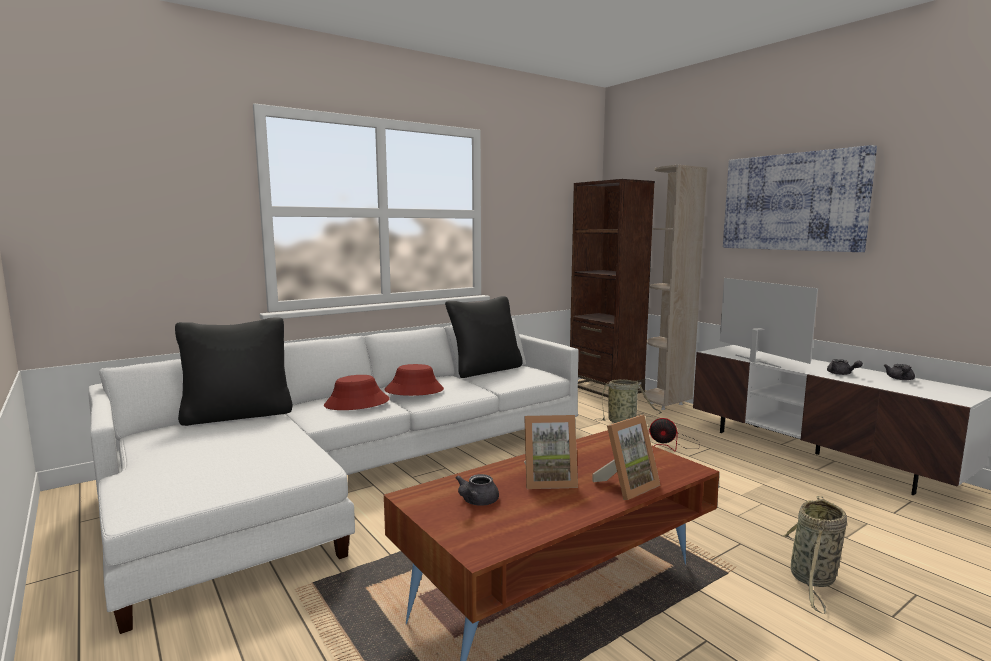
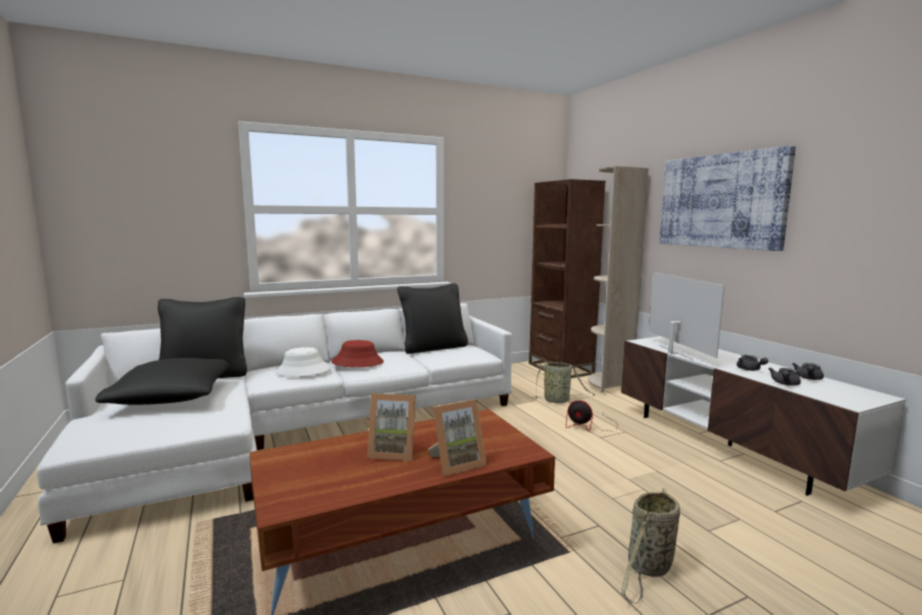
camera: 10 degrees right, 0 degrees up
(220, 442) = (171, 397): none -> black pillow
(357, 403) = (303, 371): red hat -> white hat
(476, 502) = (316, 465): grey teapot -> grey teapot (785, 384)

